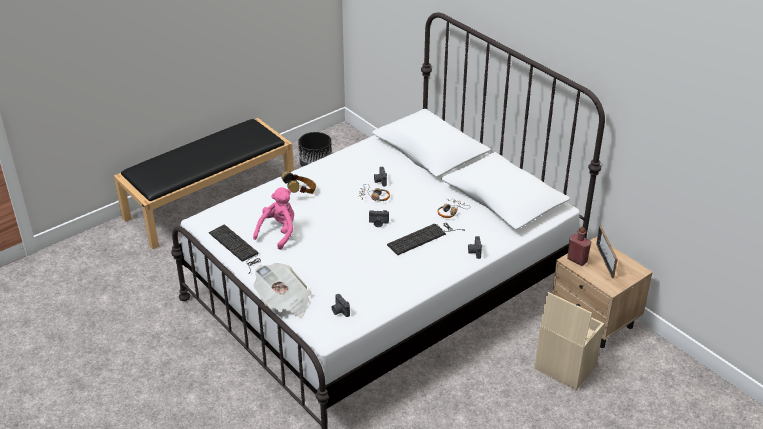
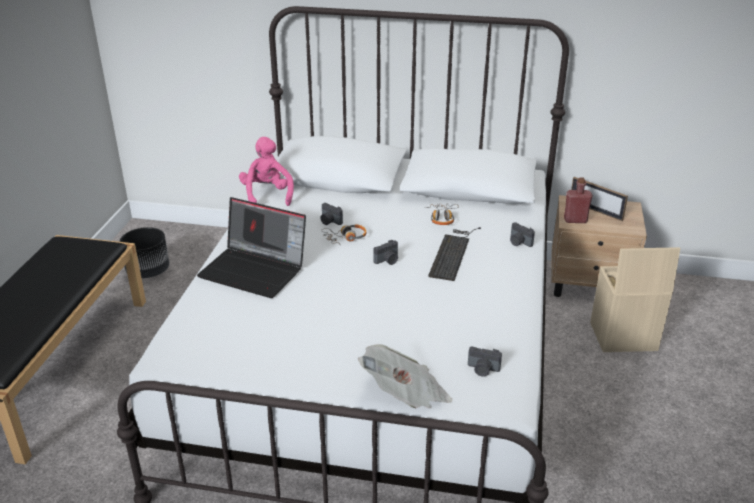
camera: 40 degrees left, 5 degrees down
(236, 247) = (257, 366): keyboard -> none
(278, 232) = (288, 323): pink plush toy -> pink plush toy (267, 195)
(300, 193) = (255, 270): headphones -> laptop

